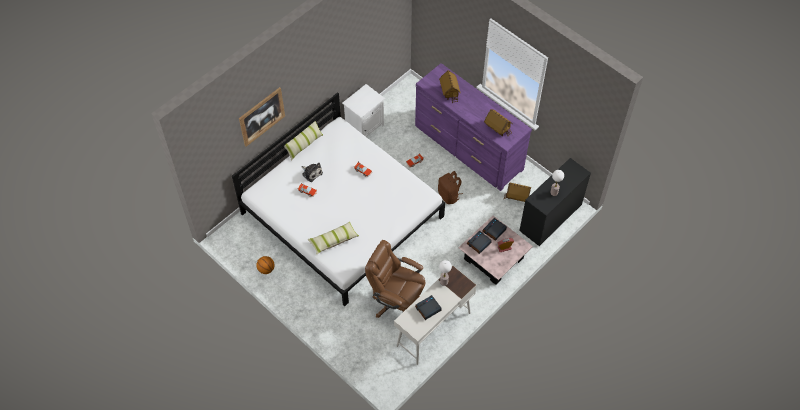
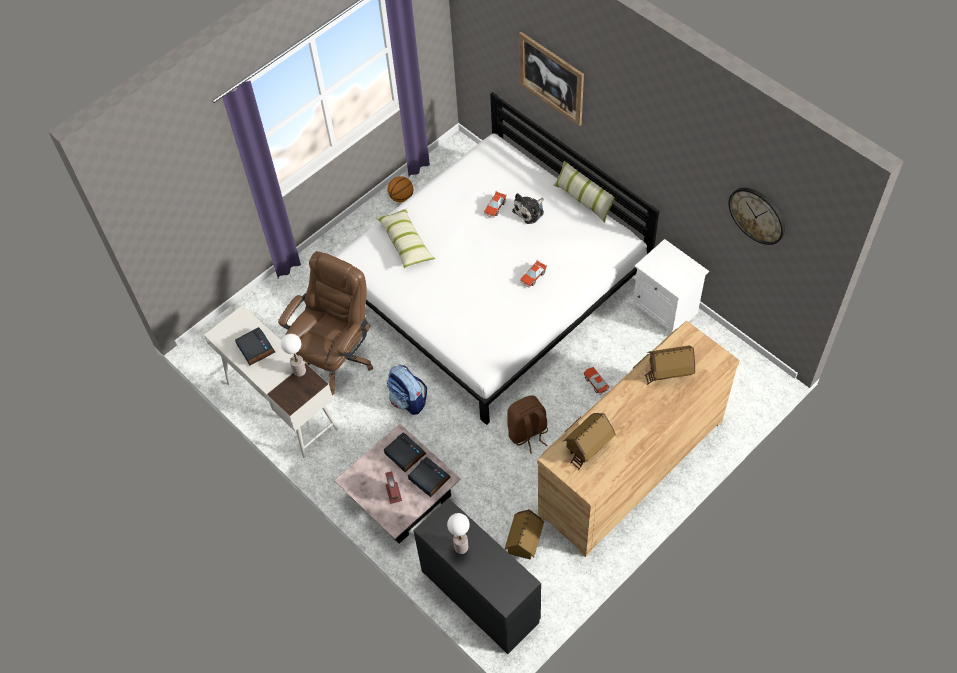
camera: 95 degrees right, 0 degrees up
(377, 25) = (757, 215): none -> wall clock
(428, 257) = (408, 400): none -> backpack
(468, 148) = (630, 466): purple dresser -> brown dresser

